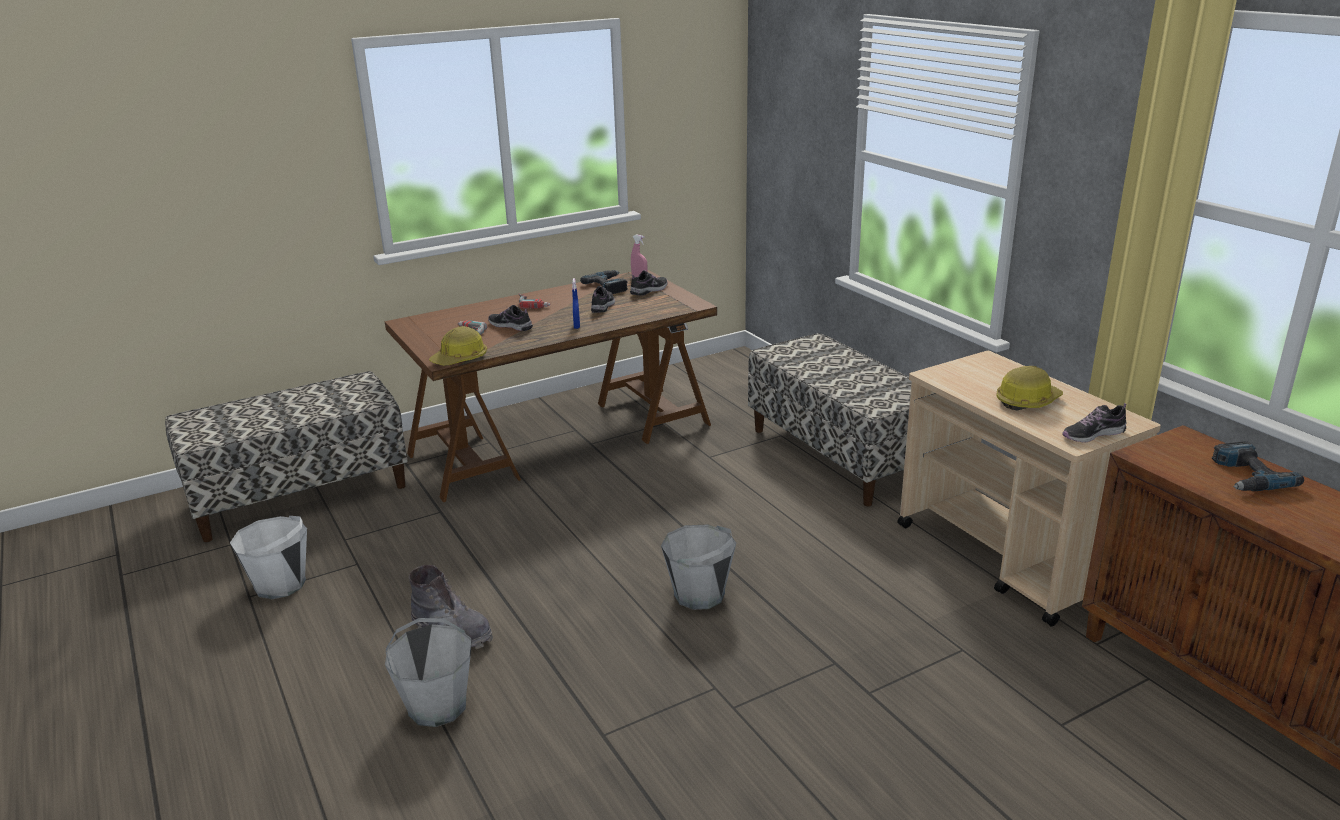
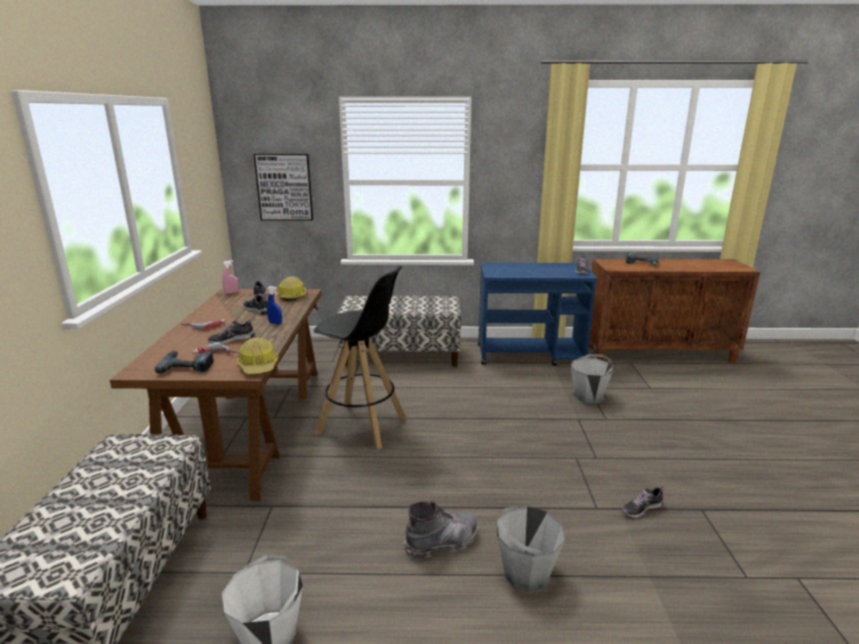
camera: 60 degrees left, 5 degrees down
(609, 286) = (227, 302): power drill -> power drill (187, 365)
(627, 500) = (363, 425): none -> black stool
(635, 780) = (641, 508): none -> shoe
(699, 594) = (488, 435): grey bucket -> grey bucket (589, 396)
(798, 146) = (284, 187): none -> picture
(1007, 558) = (530, 355): beige cart -> blue cart
(1027, 401) = (540, 270): hard hat -> hard hat (292, 296)

